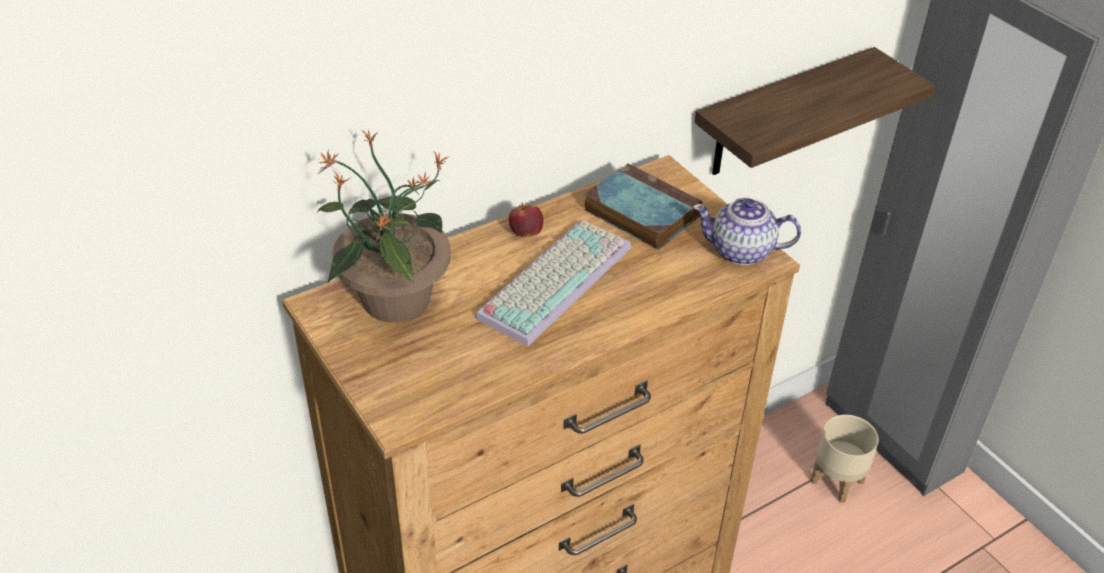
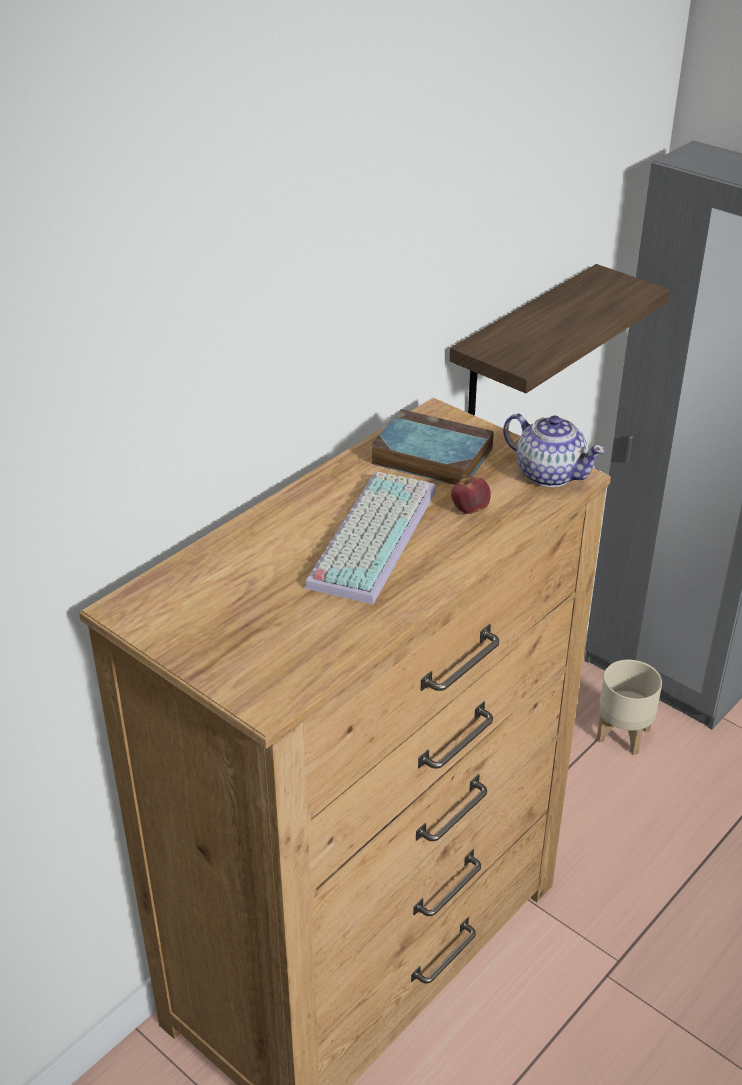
camera: 15 degrees left, 5 degrees down
(394, 300) = (207, 588): potted plant -> none
(525, 233) = (320, 496): apple -> apple (470, 510)
(742, 251) = (549, 473): teapot -> teapot turned 135 degrees counterclockwise

